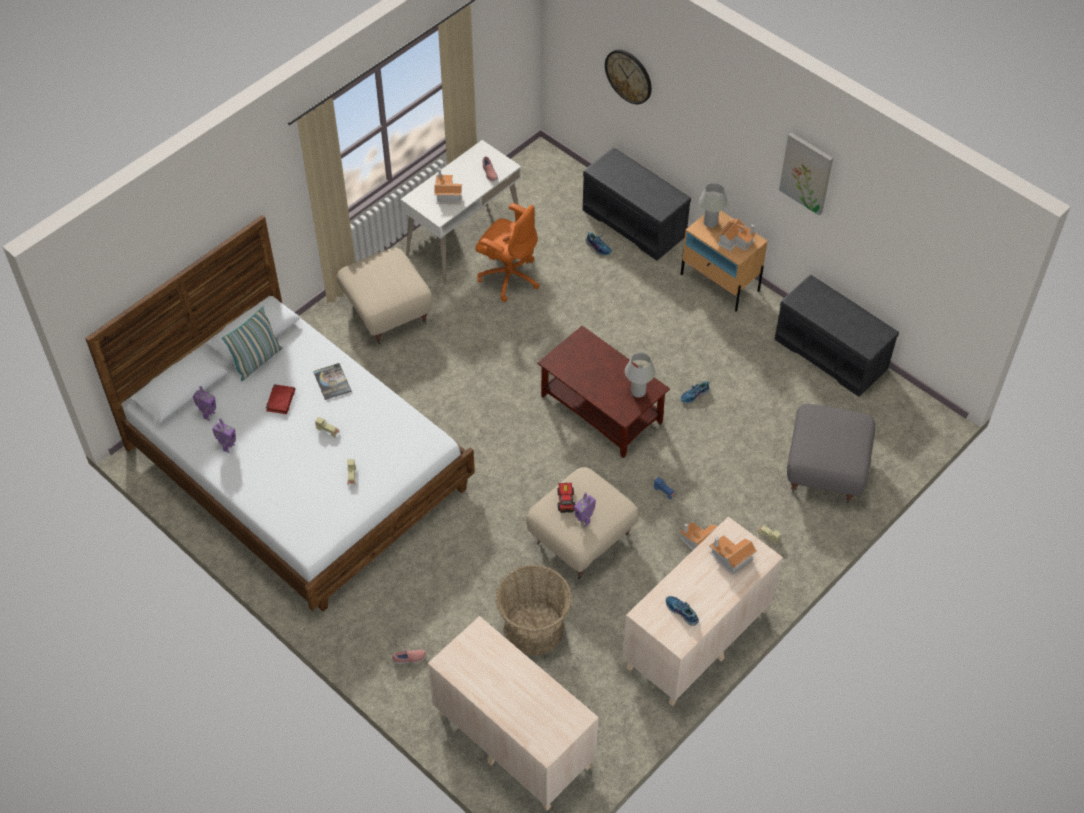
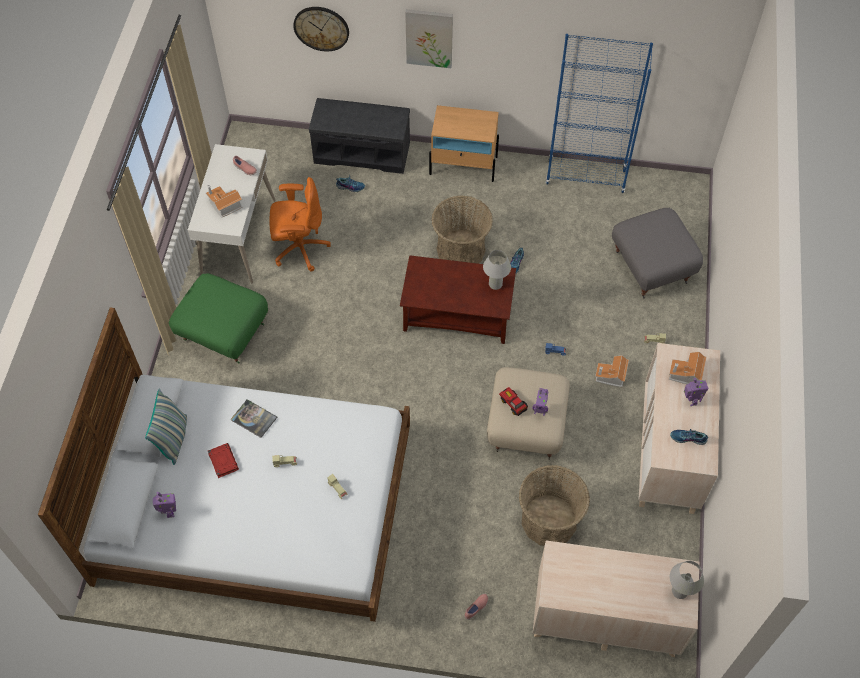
camera: 35 degrees left, 5 degrees up
(228, 447) = (211, 530): toy robot -> toy robot (691, 401)
(387, 312) = (223, 332): beige ottoman -> green ottoman
(653, 355) = (461, 250): none -> basket
(710, 223) = (445, 120): white table lamp -> white table lamp (679, 591)
(736, 240) = (476, 124): toy house -> none
(806, 173) = (529, 38): picture -> picture (429, 38)
(832, 354) = (586, 176): grey bench -> blue bookcase

